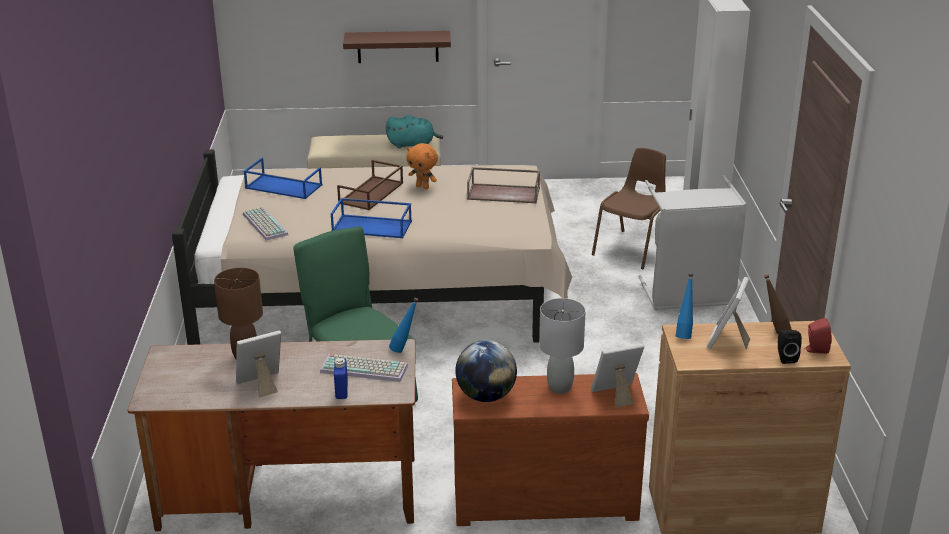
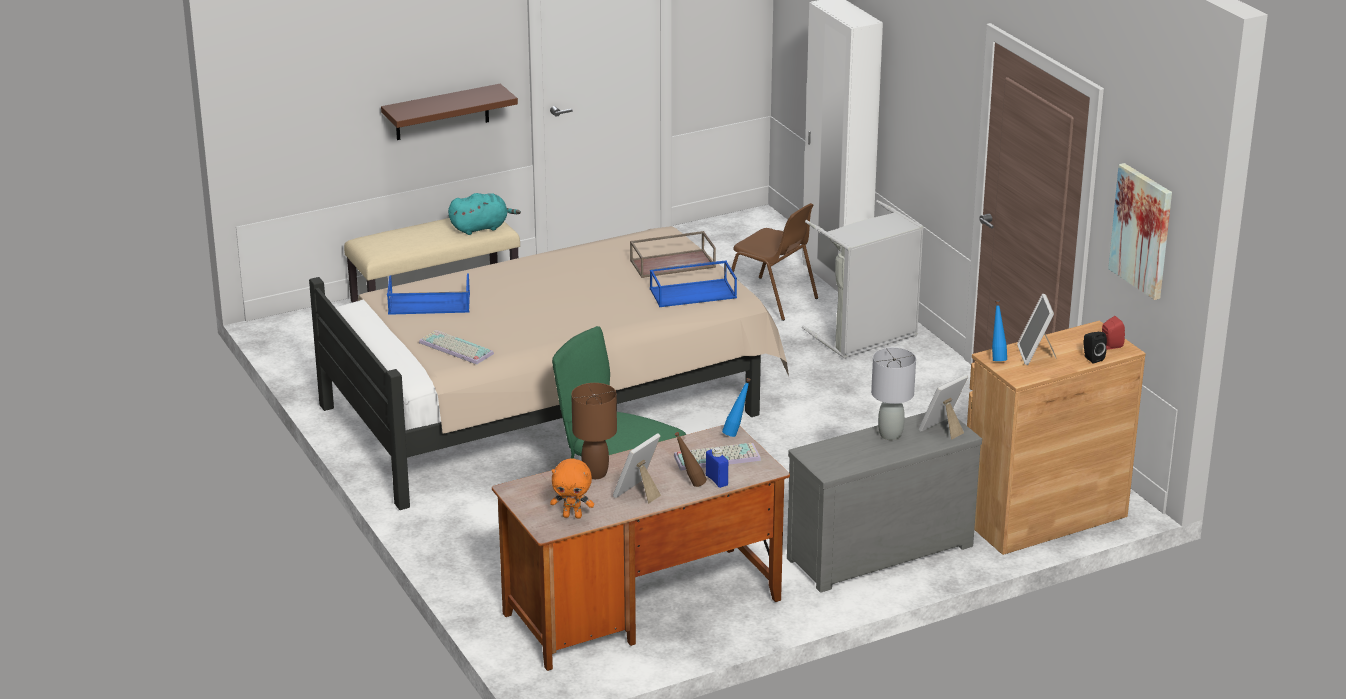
camera: 25 degrees left, 0 degrees up
(371, 193) = (534, 292): brown tray -> none
(373, 226) = (573, 326): blue tray -> blue tray (693, 293)
(423, 187) = (581, 273): orange plush toy -> orange plush toy (572, 516)
(486, 396) = (833, 457): globe -> none
(544, 497) = (877, 550): brown dresser -> grey dresser
(632, 249) = (771, 300): brown chair -> brown chair turned 120 degrees clockwise
(774, 331) = (1066, 338): brown bottle -> brown bottle (690, 484)
(882, 232) = (1142, 230): none -> picture

